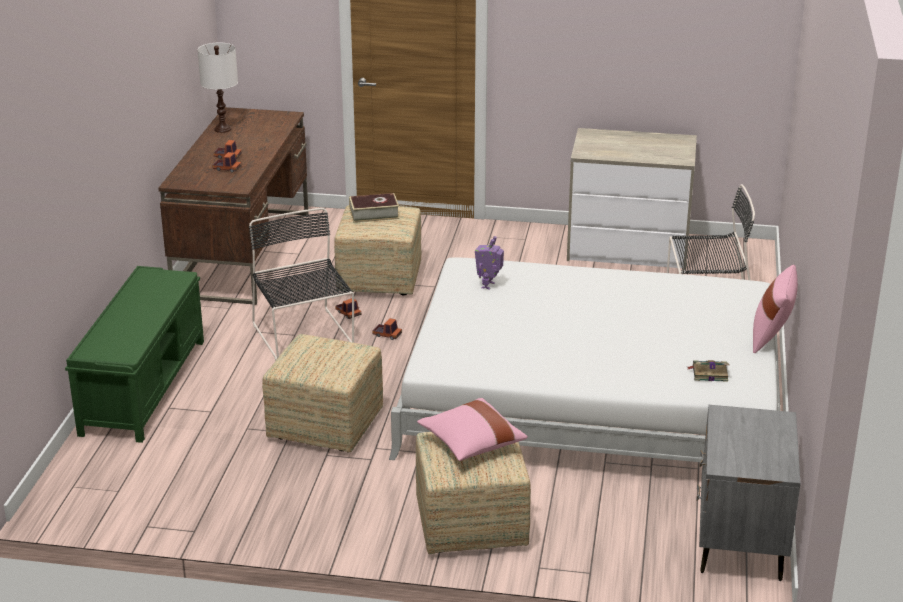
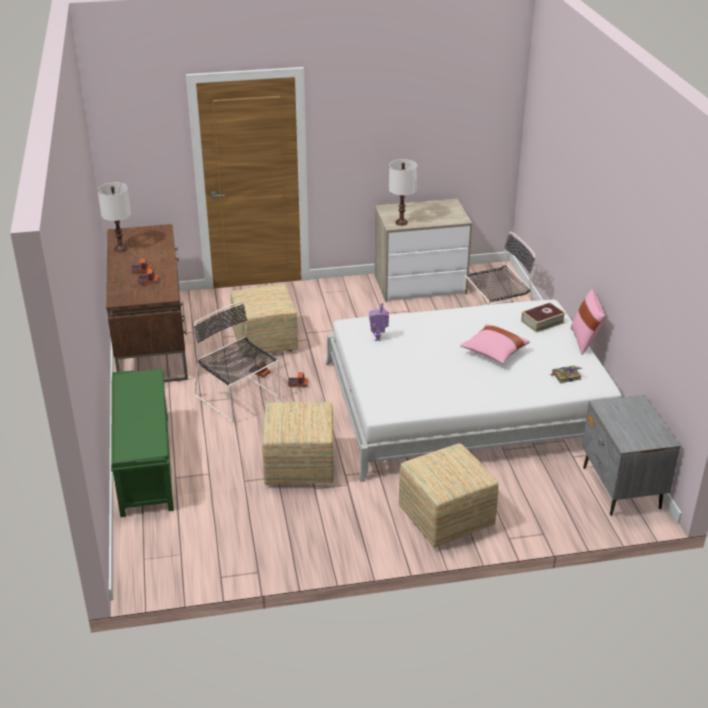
camera: 20 degrees left, 5 degrees up
(374, 214) = (257, 295): book -> book (542, 322)
(471, 443) = (444, 463): pink pillow -> pink pillow (494, 352)
(597, 152) = (401, 222): none -> white table lamp

